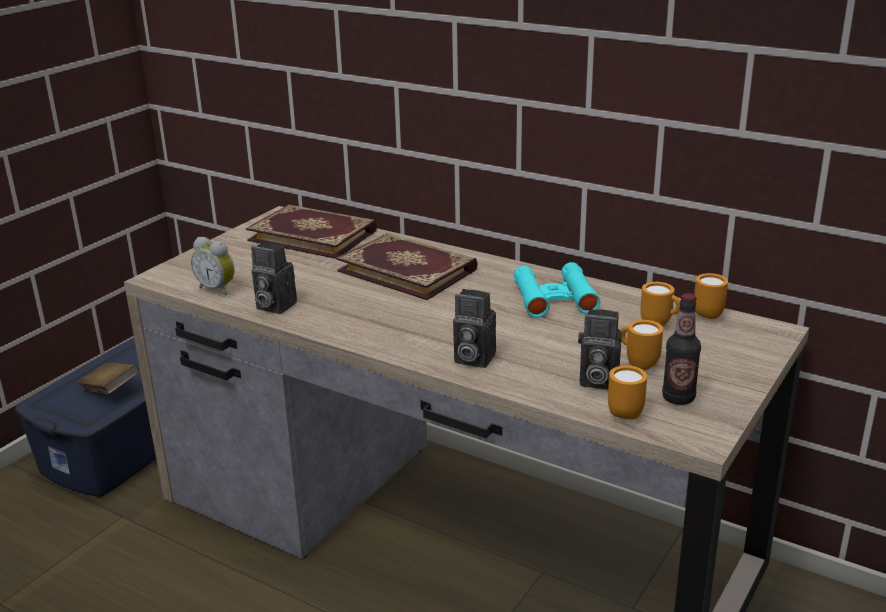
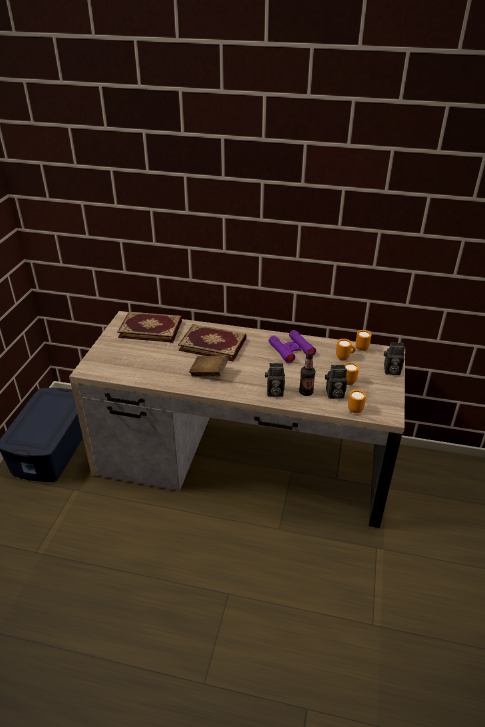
camera: 20 degrees left, 10 degrees up
(111, 390) = (46, 425): brown book -> brown book (209, 373)
(218, 289) = (124, 372): alarm clock -> none
(273, 306) = (160, 378): camera -> camera (391, 371)
(554, 298) = (291, 350): turquoise binoculars -> purple binoculars
(678, 398) = (371, 397): bottle -> bottle (306, 392)

